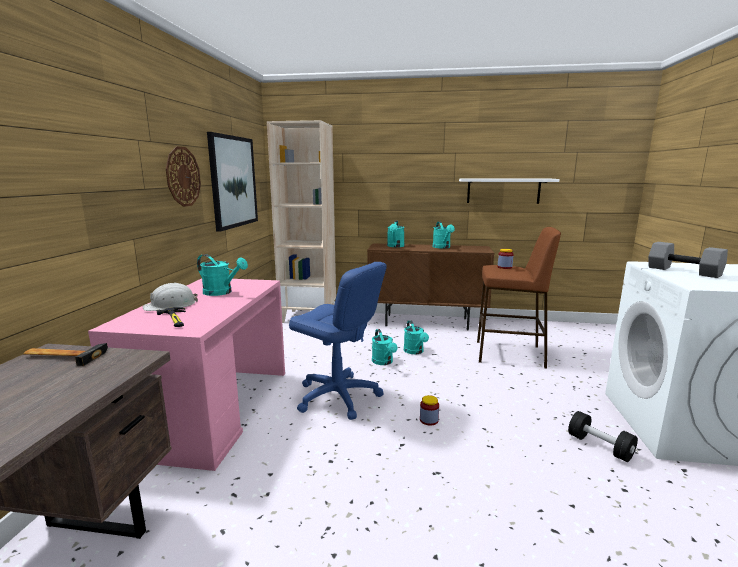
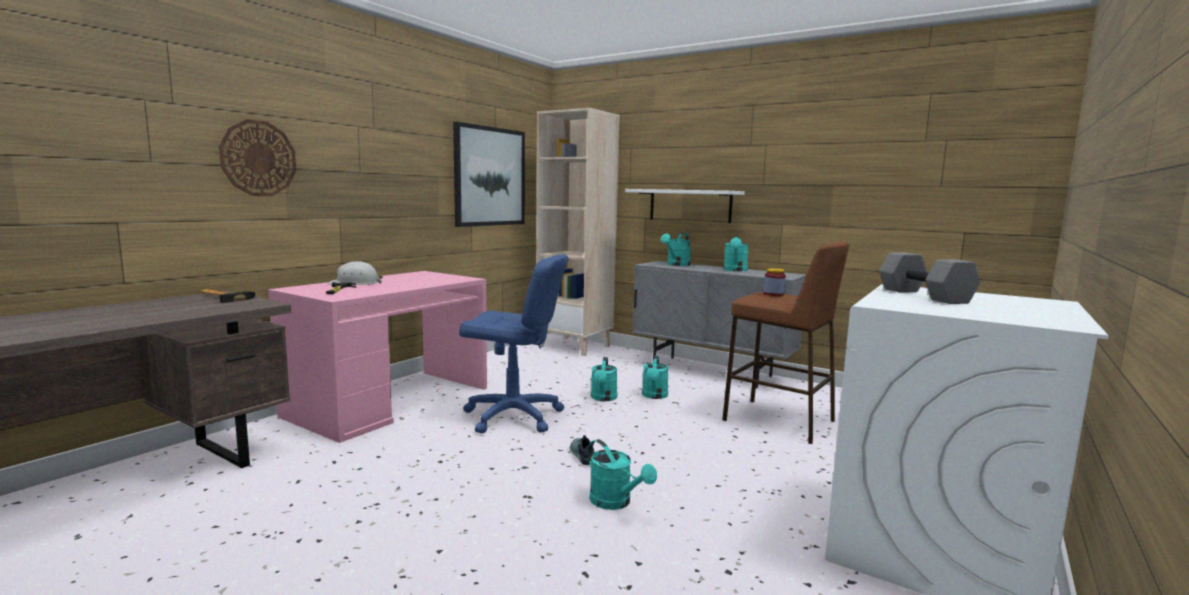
camera: 25 degrees right, 5 degrees down
(183, 177) = (412, 165): wall clock -> wall clock (258, 158)
(222, 292) = (414, 280): turquoise watering can -> turquoise watering can (616, 502)
(338, 397) = (513, 416): blue office chair -> blue office chair turned 45 degrees counterclockwise
(427, 322) = (711, 372): brown cabinet -> grey cabinet
(429, 420) = (581, 455): jar -> shoe
(503, 191) = (831, 197): white shelf -> white shelf (690, 205)
(599, 446) = (761, 529): black dumbbell -> none

